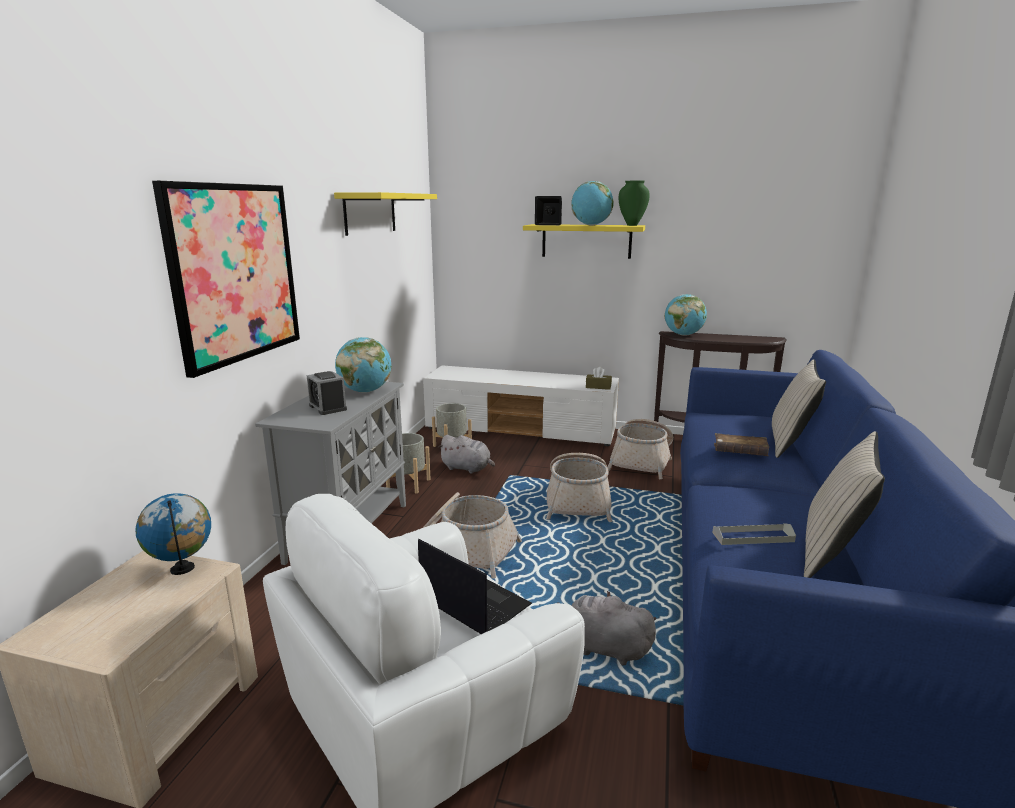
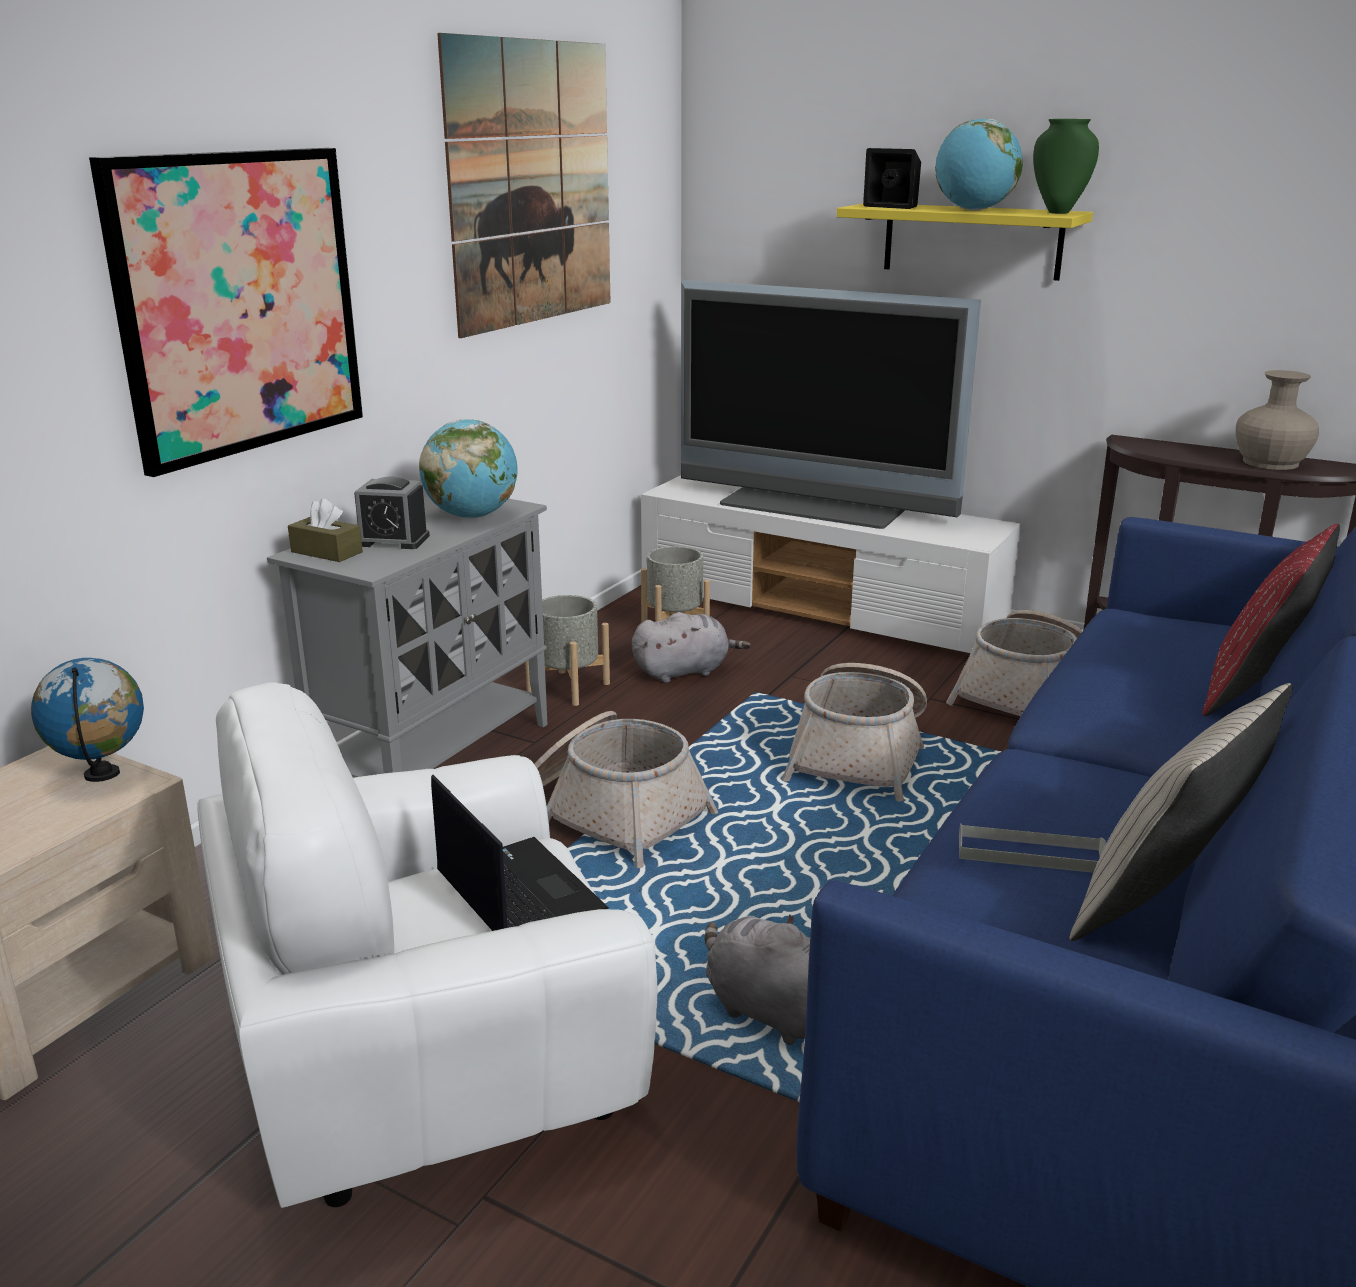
camera: 15 degrees right, 5 degrees up
(328, 407) = (393, 540): alarm clock -> alarm clock turned 60 degrees counterclockwise
(370, 213) = (531, 184): yellow shelf -> picture
(467, 468) = (684, 671): grey plush toy -> grey plush toy turned 60 degrees counterclockwise
(515, 377) = (812, 506): none -> television
(598, 387) = (965, 539): brown tissue box -> brown tissue box (326, 552)
(683, 335) = (1152, 446): globe -> none
(739, 338) = (1270, 462): none -> beige vase
(739, 452) = (1129, 696): brown book -> none
(790, 443) = (1257, 691): beige pillow -> red pillow

